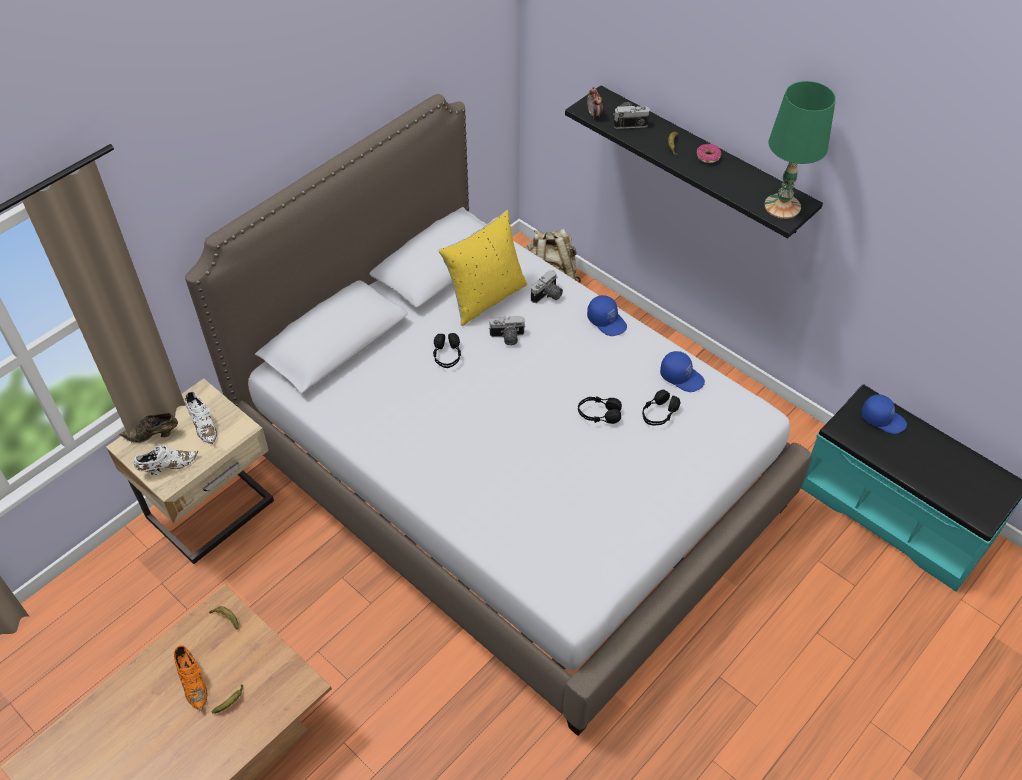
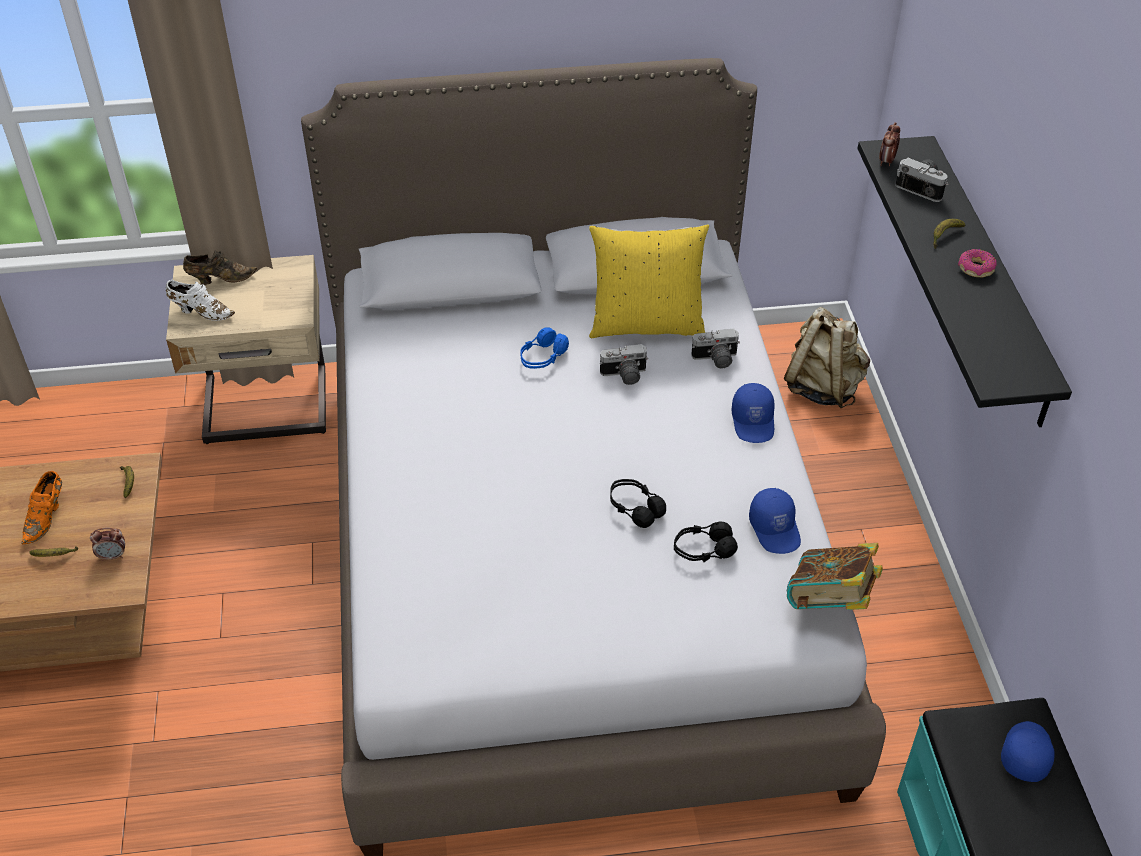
camera: 40 degrees right, 5 degrees down
(154, 435) = (219, 279): brown shoe -> brown shoe turned 135 degrees clockwise
(203, 424) = (268, 294): white shoe -> none
(273, 672) = (113, 556): none -> alarm clock
(447, 356) = (542, 357): black headphones -> blue headphones
(507, 338) = (624, 376): camera -> camera turned 45 degrees counterclockwise
(748, 399) = (830, 602): none -> book
(782, 206) = (1009, 367): green table lamp -> none
(883, 418) = (1025, 753): blue cap -> blue cap turned 135 degrees counterclockwise

